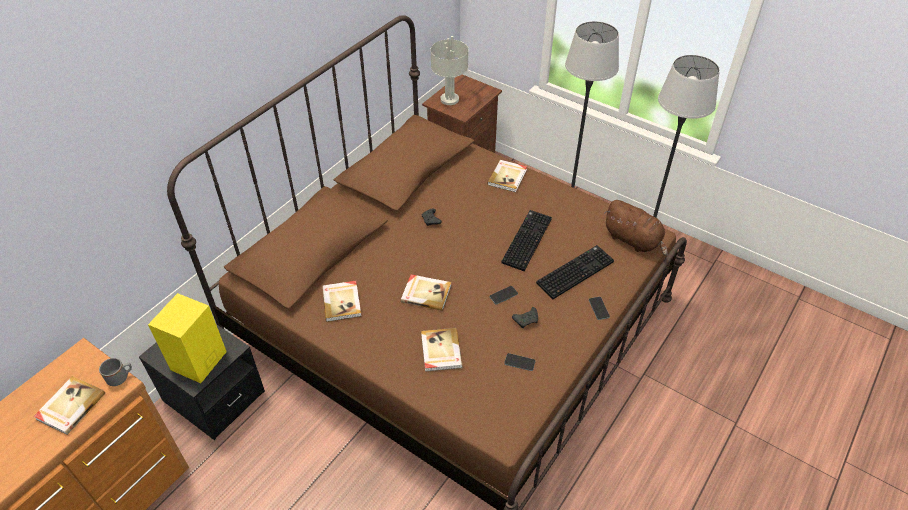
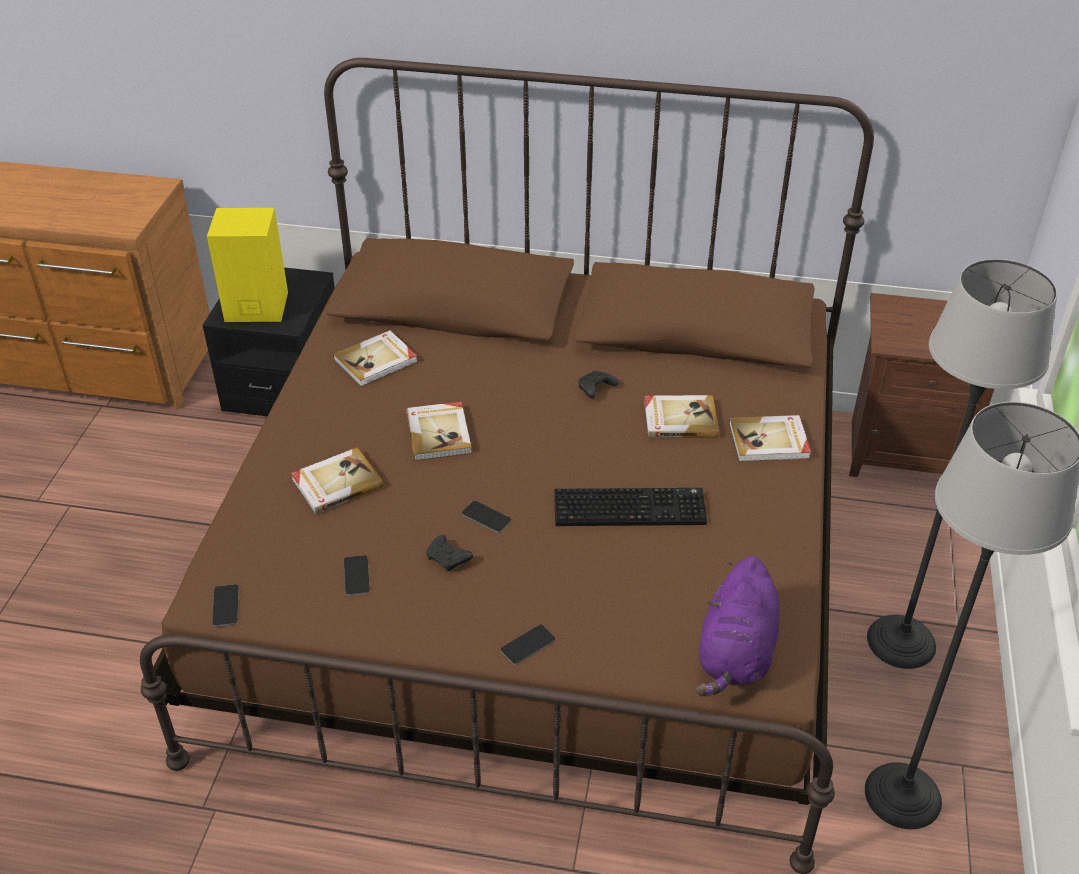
camera: 65 degrees right, 5 degrees down
(70, 406) = (85, 209): book -> book (679, 419)
(121, 377) = (136, 223): grey mug -> none
(449, 100) = (912, 317): grey table lamp -> none
(514, 429) = (225, 606): none -> phone
(575, 271) = (597, 590): keyboard -> none
(634, 240) = (736, 654): brown plush toy -> purple plush toy

